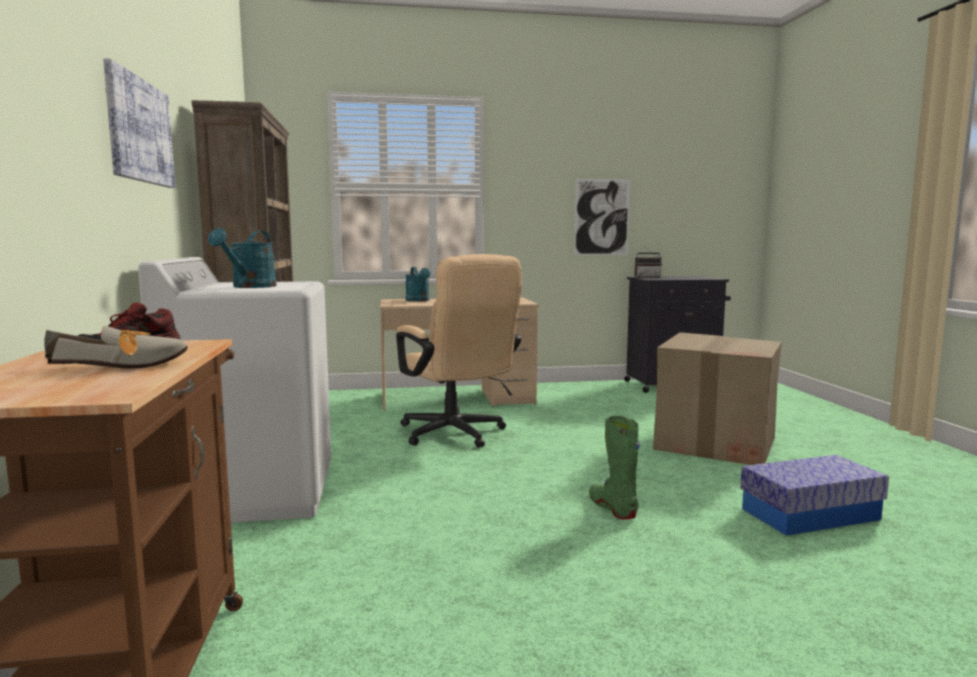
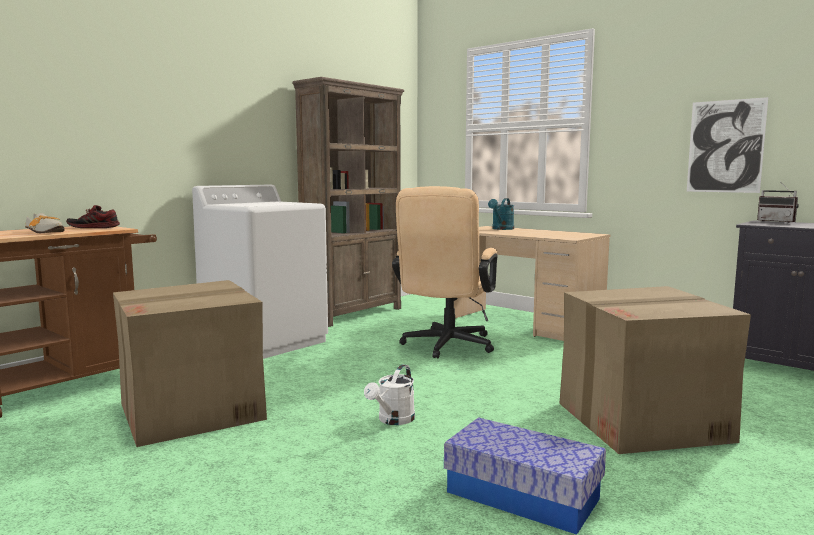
camera: 50 degrees right, 0 degrees up
(139, 131) = (216, 109): picture -> none
(250, 287) = (252, 204): turquoise watering can -> none
(433, 595) = (193, 411): none -> cardboard box
(612, 508) = (393, 420): green boot -> white watering can

